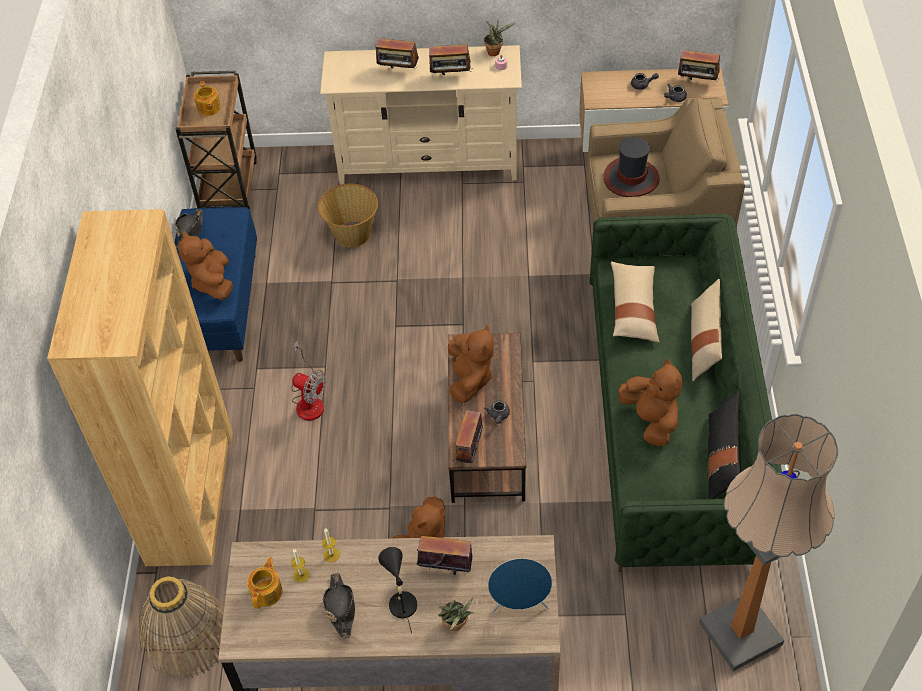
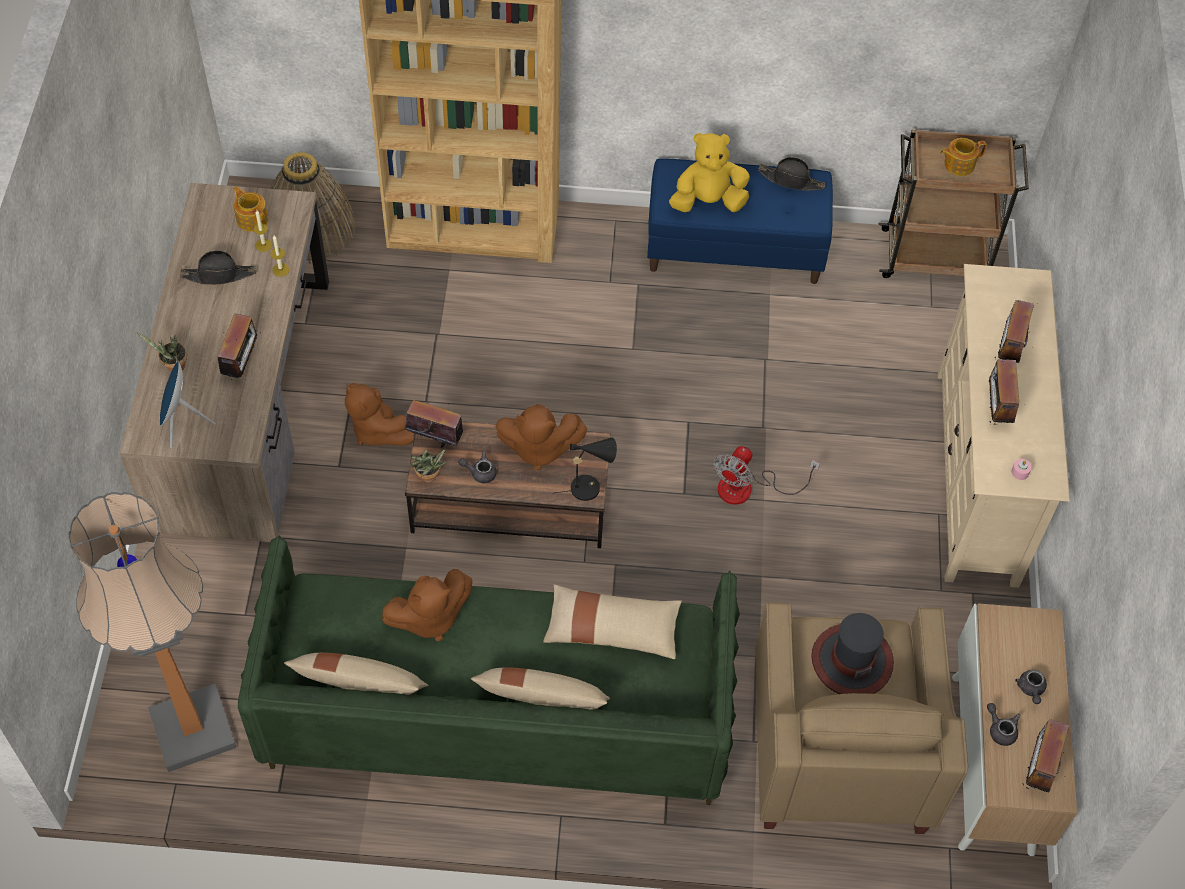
camera: 90 degrees right, 5 degrees up
(212, 282) = (708, 202): brown plush toy -> yellow plush toy
(267, 591) = (252, 218): teapot -> teapot turned 150 degrees counterclockwise
(308, 400) = (585, 332): fan -> fan (747, 488)
(352, 234) = (847, 383): basket -> none
(400, 601) = (212, 323): black table lamp -> black table lamp (589, 486)
(495, 51) = (1052, 468): potted plant -> potted plant (429, 478)
(721, 458) = (359, 686): black pillow -> beige pillow

